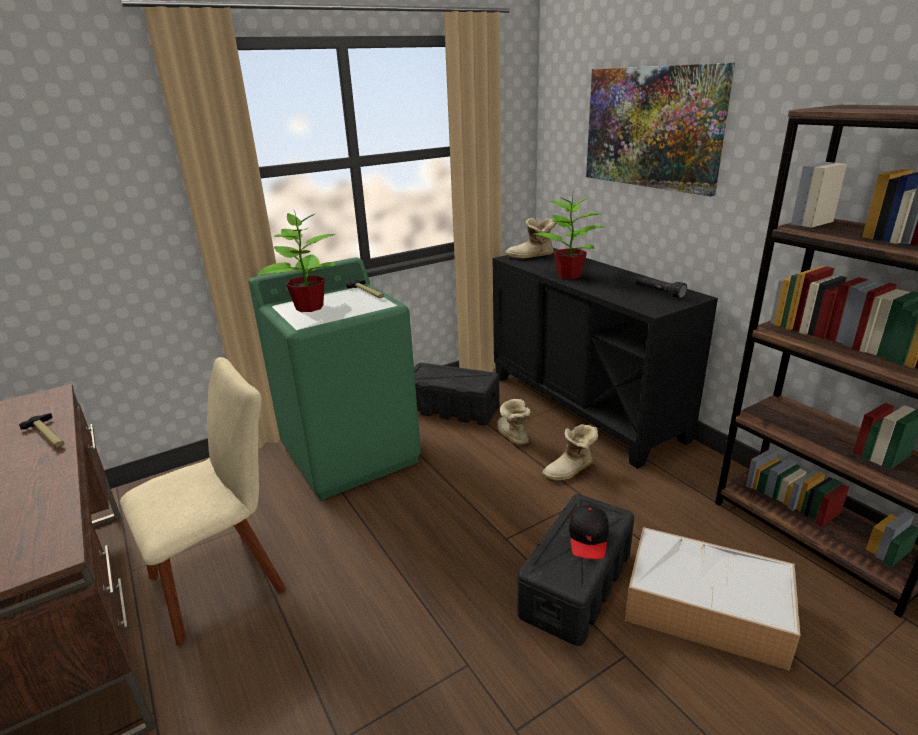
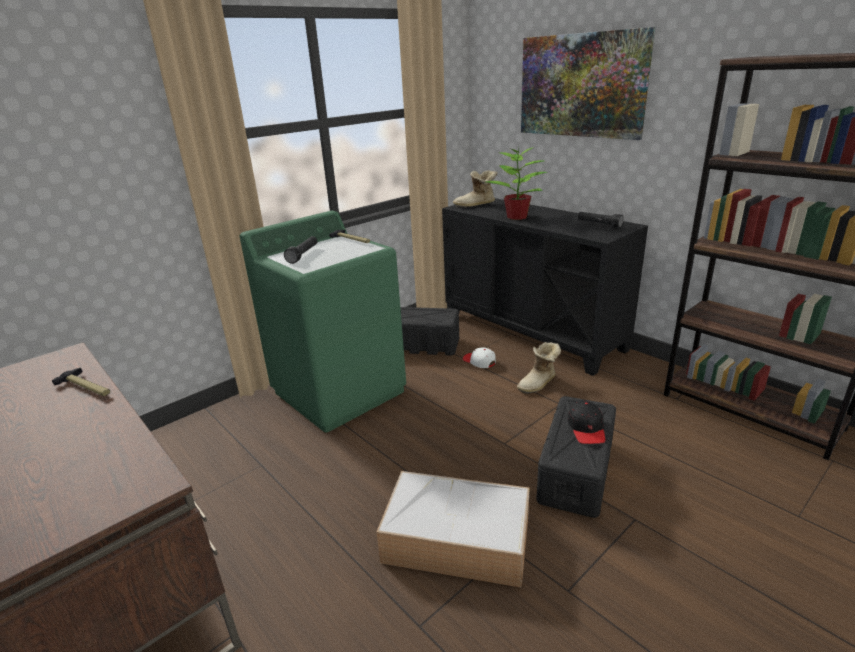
camera: 10 degrees left, 0 degrees up
(224, 579) = (259, 511): beige chair -> none
(309, 307) = (303, 255): potted plant -> black flashlight
(512, 436) = (479, 361): boot -> white cap
(703, 608) = (682, 474): storage box -> storage box (454, 539)

